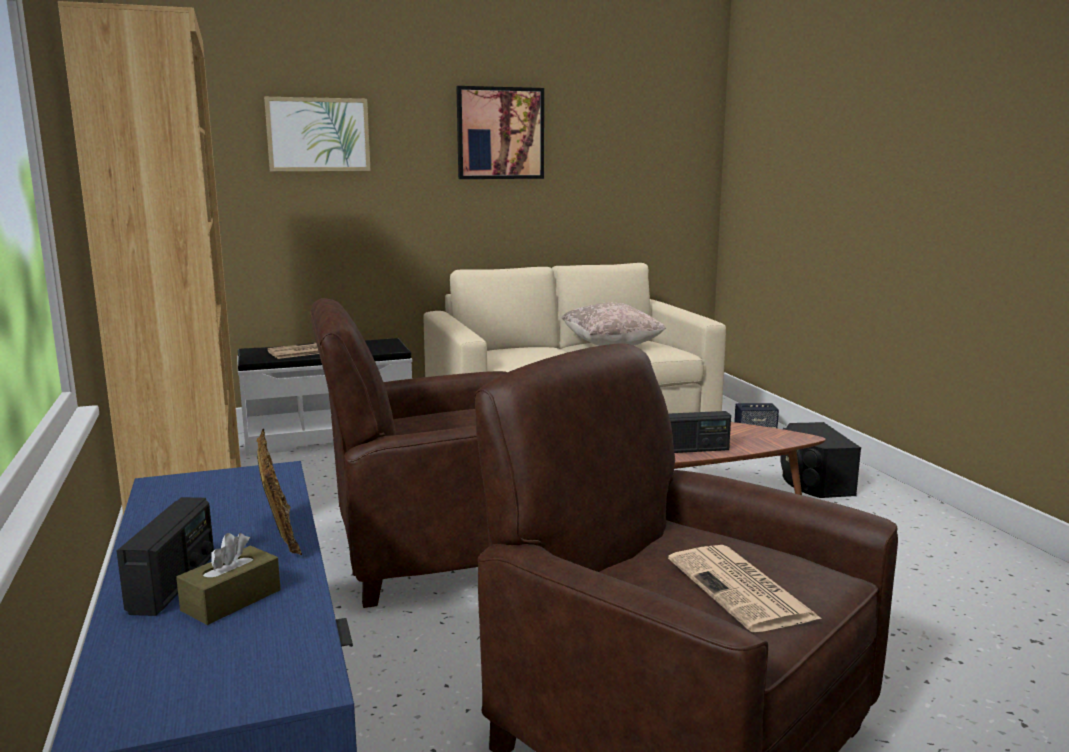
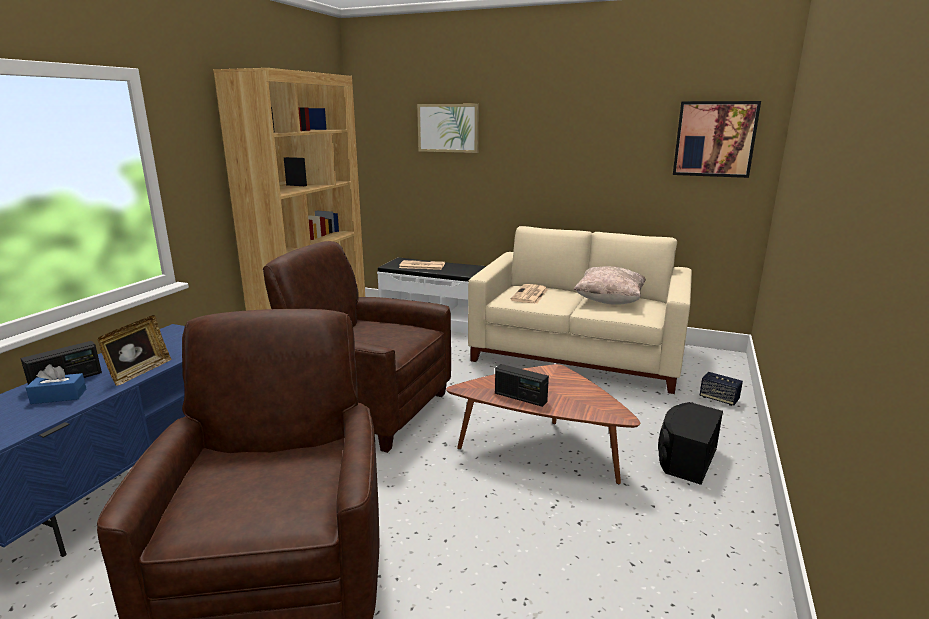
camera: 40 degrees right, 5 degrees up
(231, 600) = (59, 396): brown tissue box -> blue tissue box
(500, 133) = (571, 127): picture -> picture (714, 139)
(742, 589) = (250, 499): newspaper -> newspaper (530, 295)

